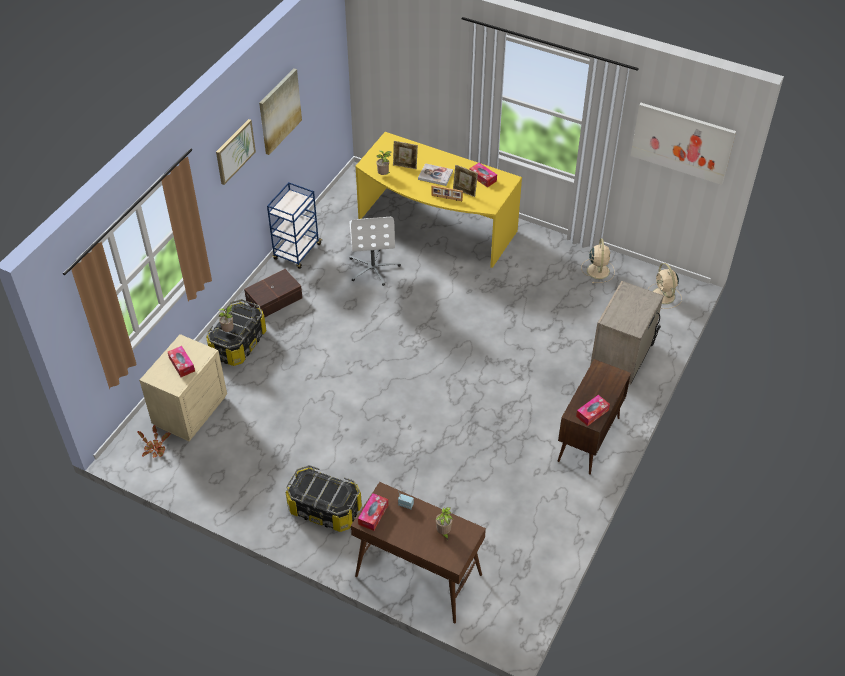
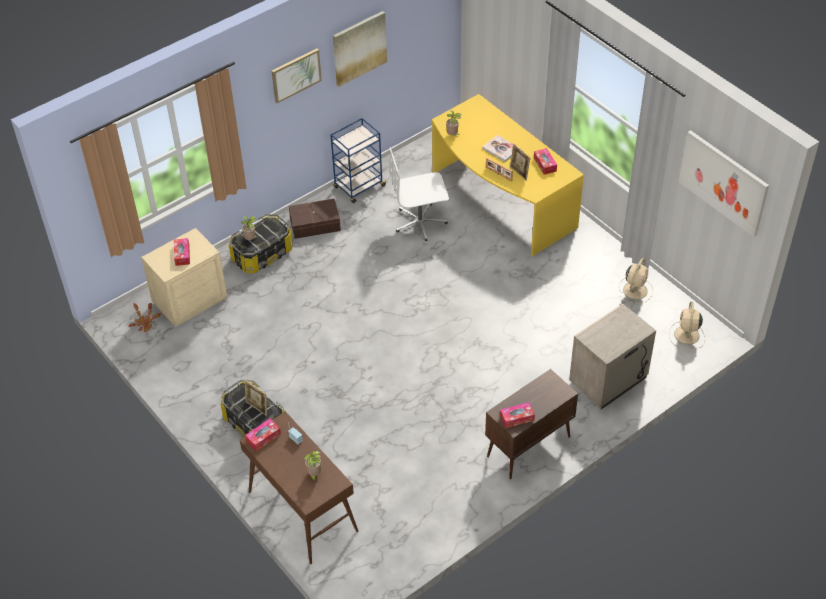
camera: 25 degrees right, 0 degrees up
(373, 268) = (420, 222): white office chair -> white office chair turned 60 degrees clockwise
(405, 166) = (478, 132): picture frame -> picture frame (257, 408)

